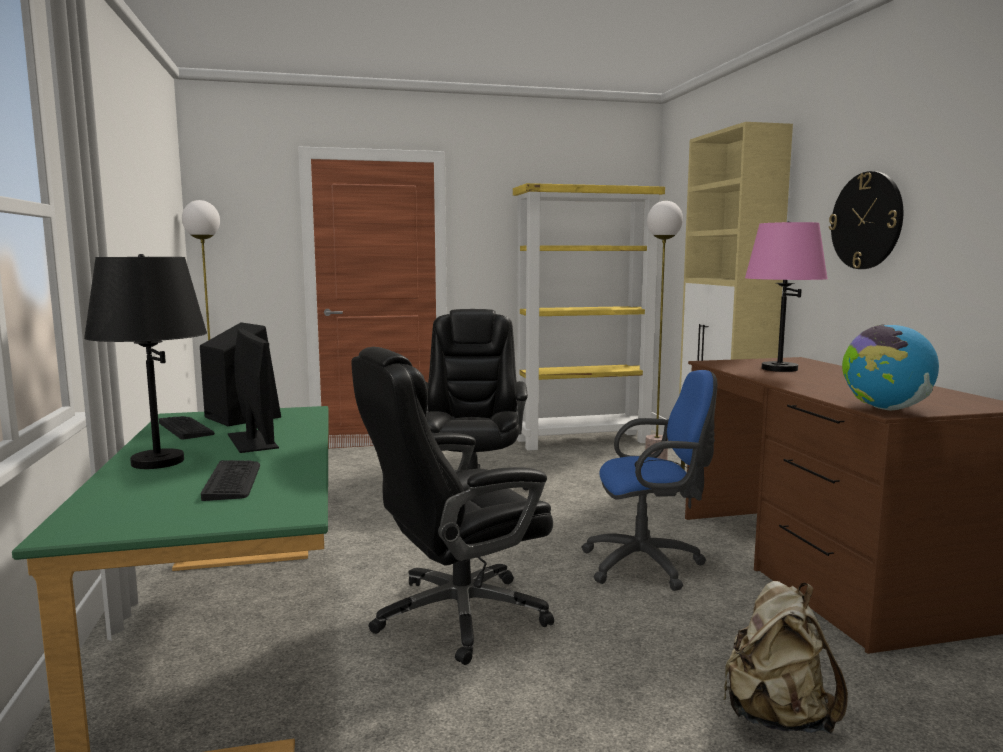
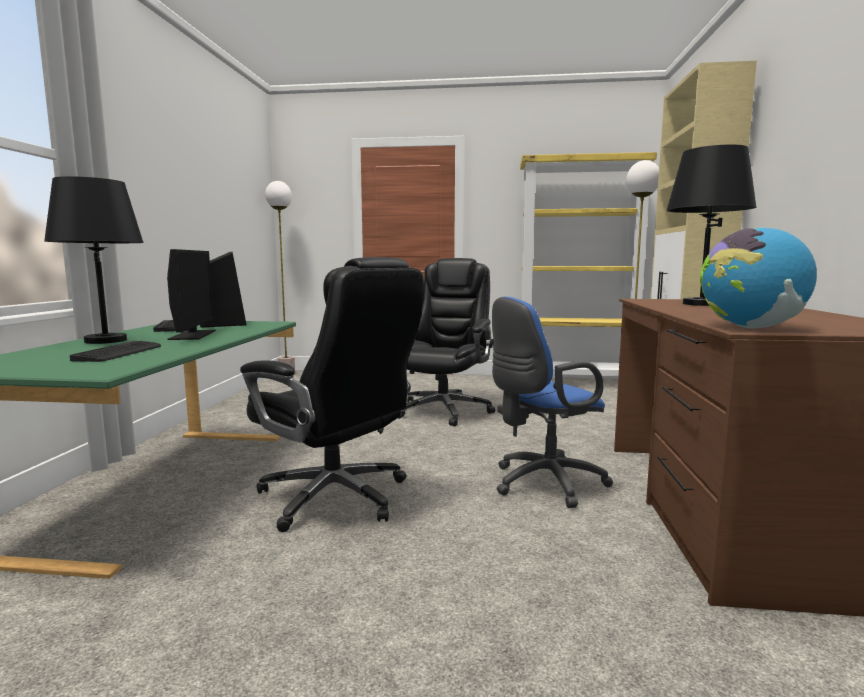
camera: 20 degrees right, 0 degrees up
(456, 616) = (337, 497): black office chair -> black office chair turned 135 degrees counterclockwise
(649, 565) = (542, 484): blue office chair -> blue office chair turned 135 degrees clockwise
(776, 717) = (545, 647): beige backpack -> none
(778, 369) = (701, 304): pink table lamp -> black table lamp
(866, 220) = (815, 144): wall clock -> none

